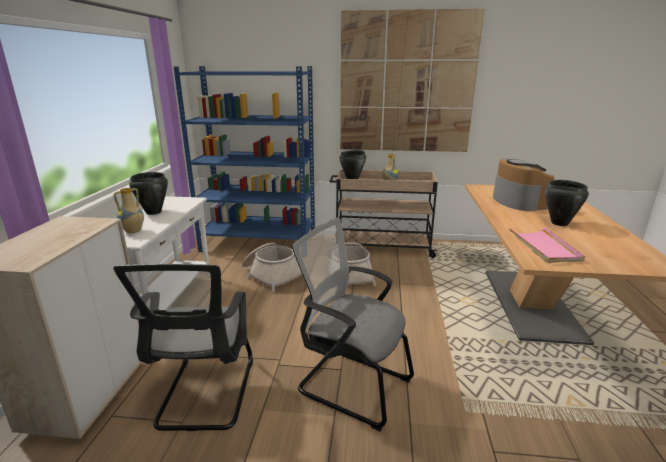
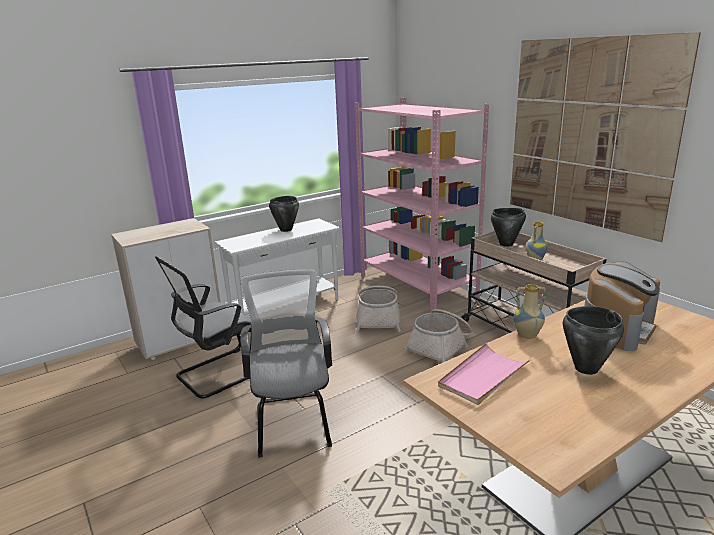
camera: 50 degrees right, 0 degrees up
(133, 231) = (249, 241): vase -> vase (527, 336)
(259, 243) = (417, 287): blue bookcase -> pink bookcase

